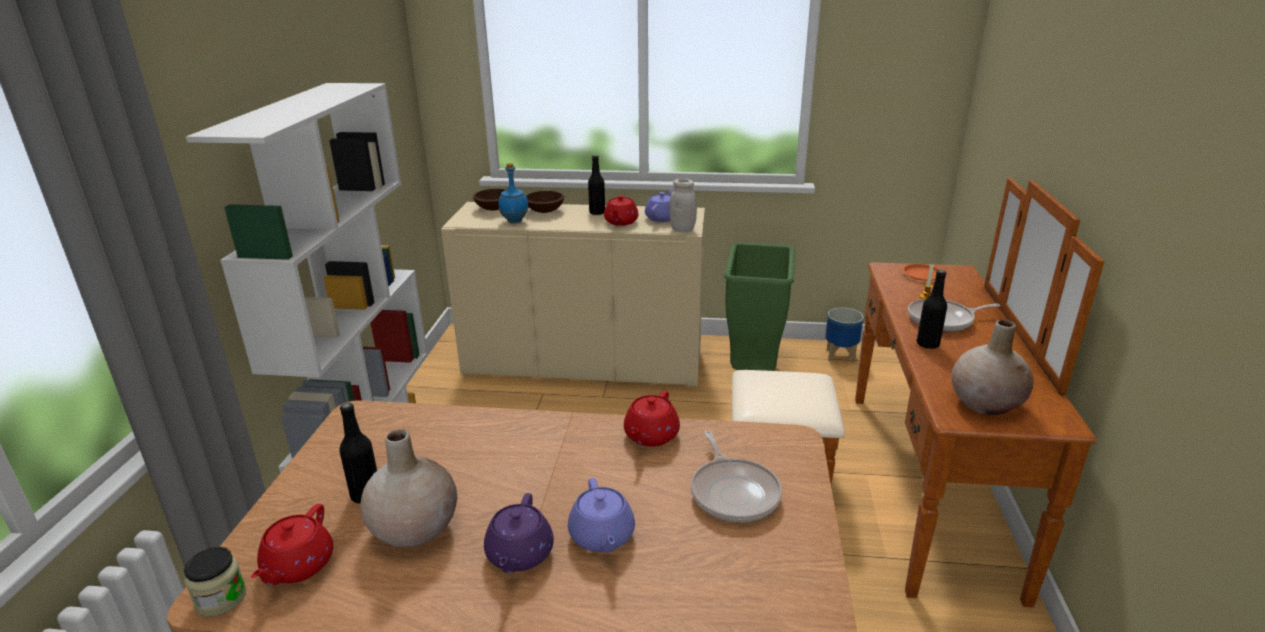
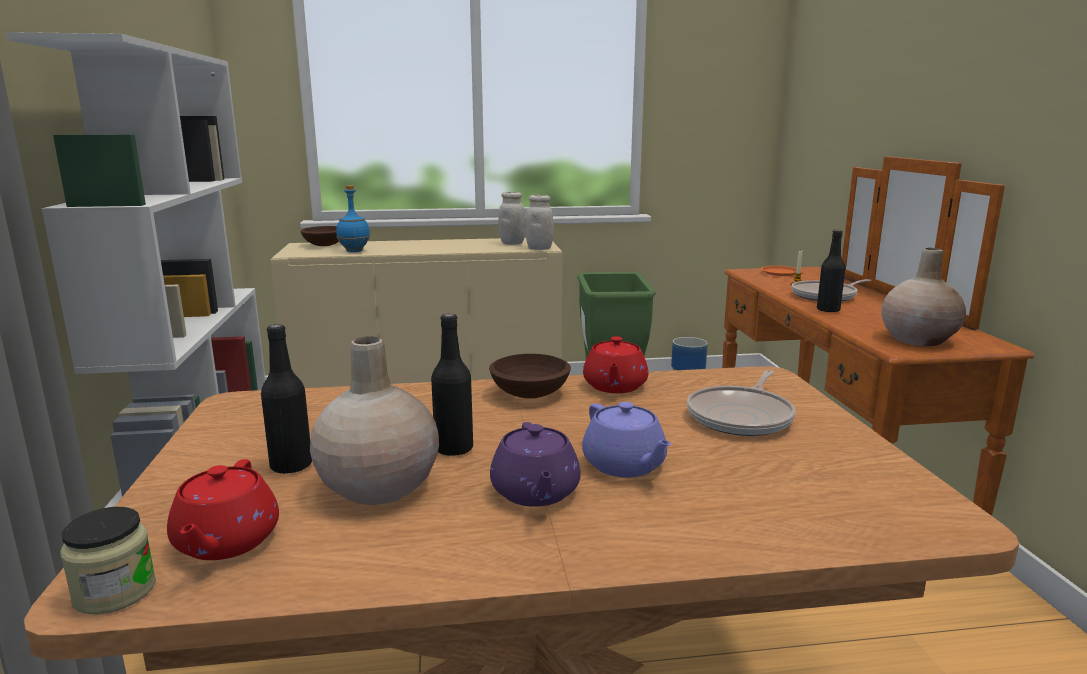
camera: 15 degrees left, 10 degrees down
(545, 211) = (383, 244): brown bowl -> brown bowl (531, 394)
(597, 213) = (441, 243): black bottle -> black bottle (454, 449)
(621, 222) = (471, 247): red teapot -> none
(662, 218) = (512, 243): purple teapot -> white jar
(733, 492) = (742, 417): frying pan -> frying pan turned 60 degrees clockwise

